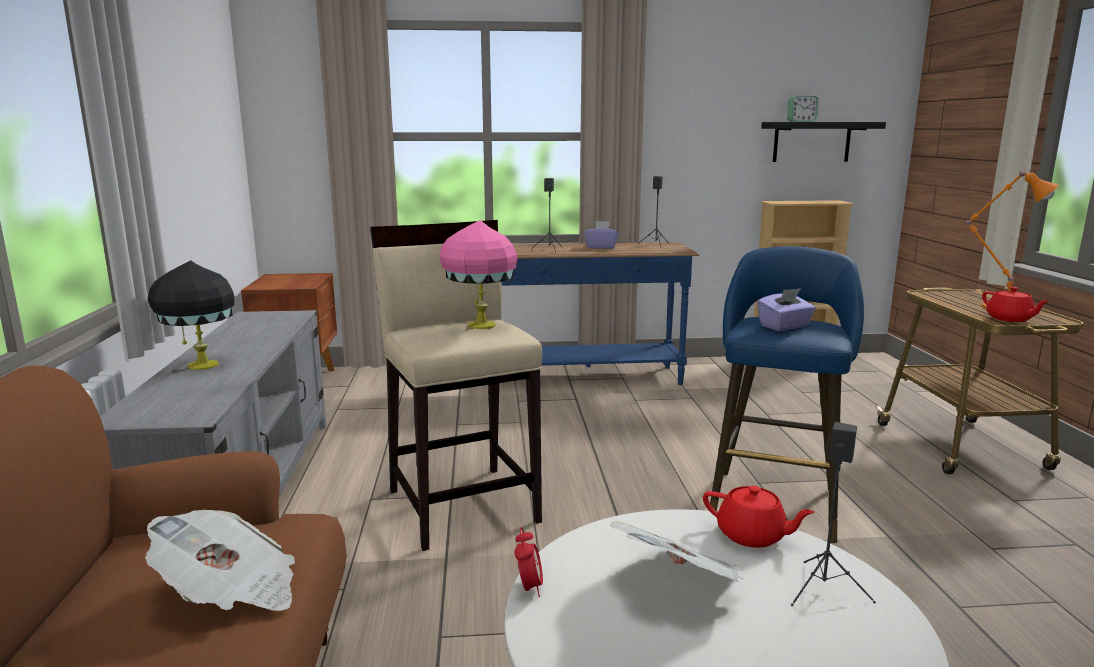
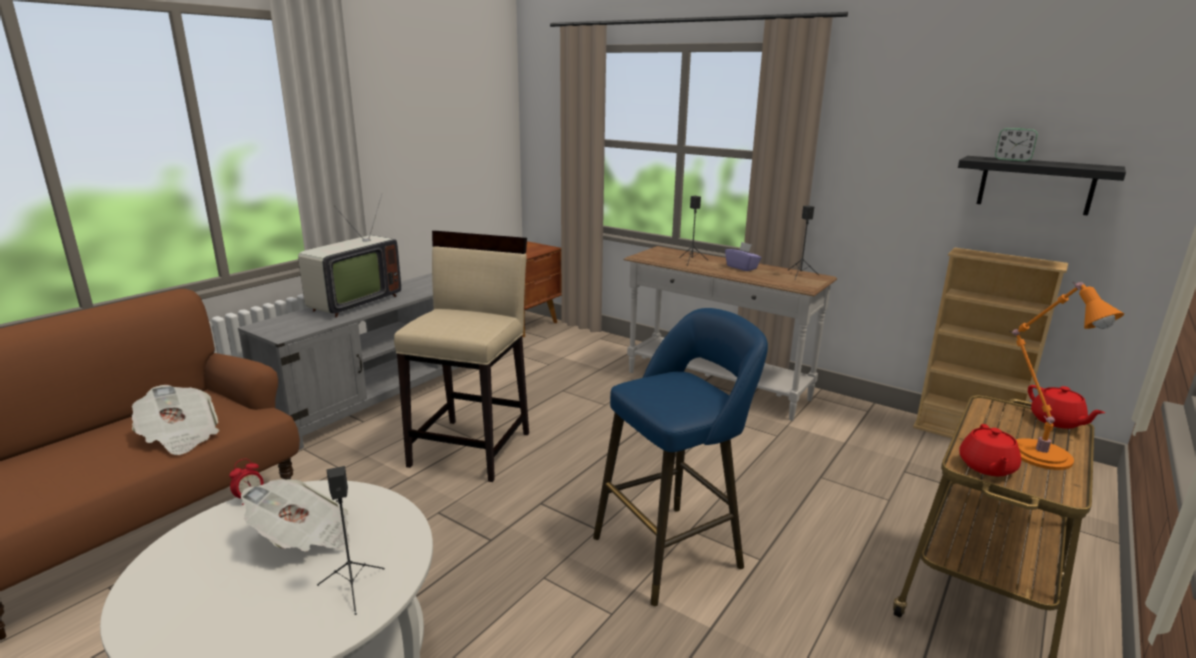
camera: 40 degrees right, 5 degrees up
(201, 365) = (351, 303): black table lamp -> television
(480, 325) = (477, 319): pink table lamp -> none
(584, 379) = (715, 386): blue console table -> white console table
(752, 536) = (399, 536): red teapot -> red teapot (1057, 421)
(785, 326) = (670, 389): purple tissue box -> none

